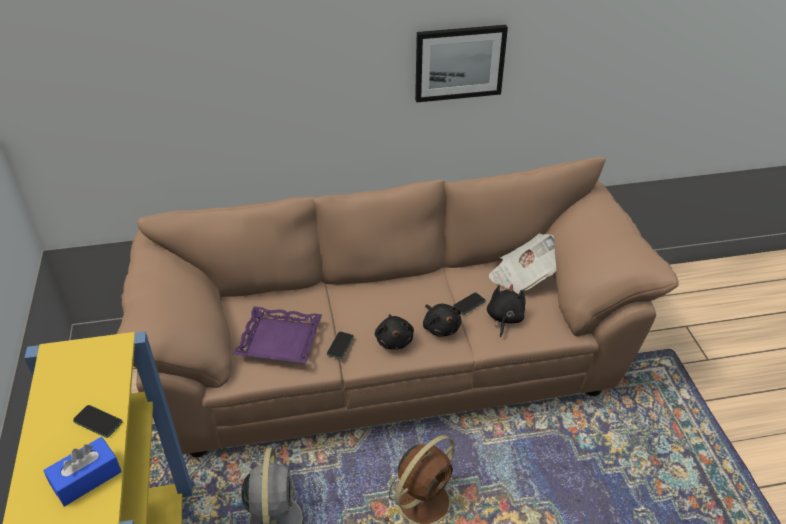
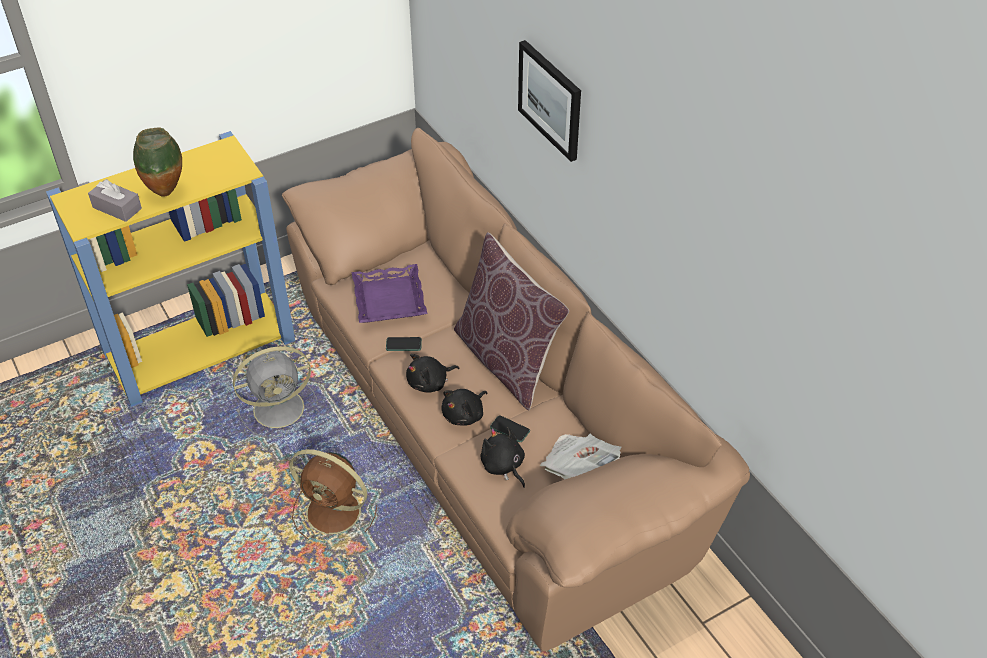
camera: 70 degrees right, 5 degrees up
(86, 478) = (117, 208): blue tissue box -> grey tissue box
(98, 422) = (167, 193): phone -> vase
(394, 286) = (507, 360): none -> brown pillow
(459, 62) = (664, 211): picture -> picture (551, 99)
(504, 318) = (503, 466): black plush toy -> black plush toy turned 120 degrees counterclockwise

